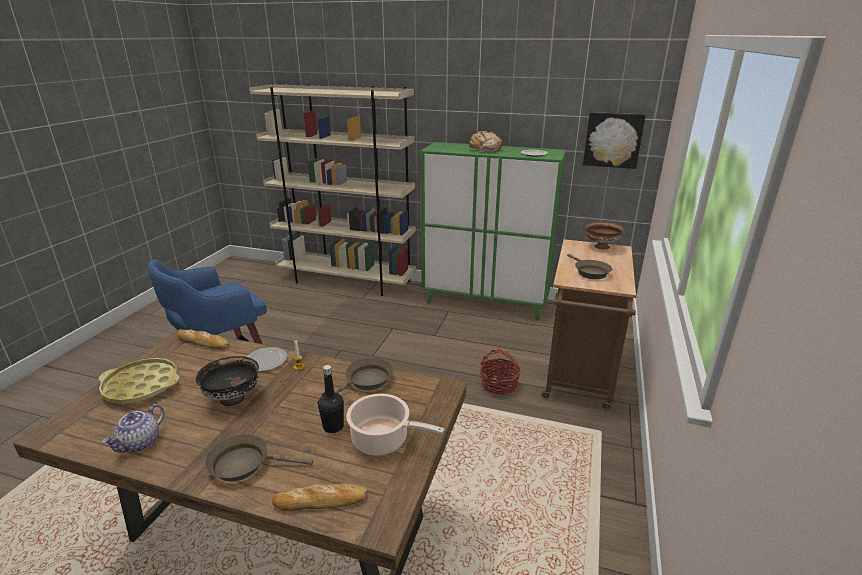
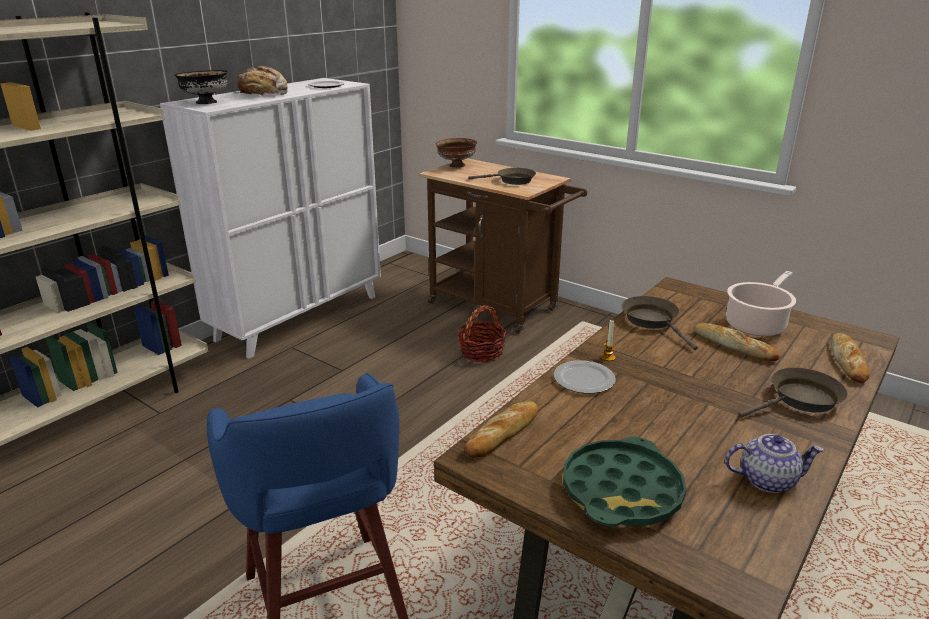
camera: 70 degrees left, 0 degrees up
(140, 443) = (767, 480): teapot -> teapot turned 45 degrees counterclockwise
(141, 386) = (622, 491): yellow tray -> green tray
(233, 398) = (670, 406): black bowl -> black bowl (205, 103)
(245, 464) = (800, 400): brown frying pan -> brown frying pan turned 135 degrees counterclockwise
(333, 426) = (734, 346): black bottle -> bread
(485, 302) = (299, 317): green cabinet -> white cabinet
(613, 140) = (358, 57): picture -> none

